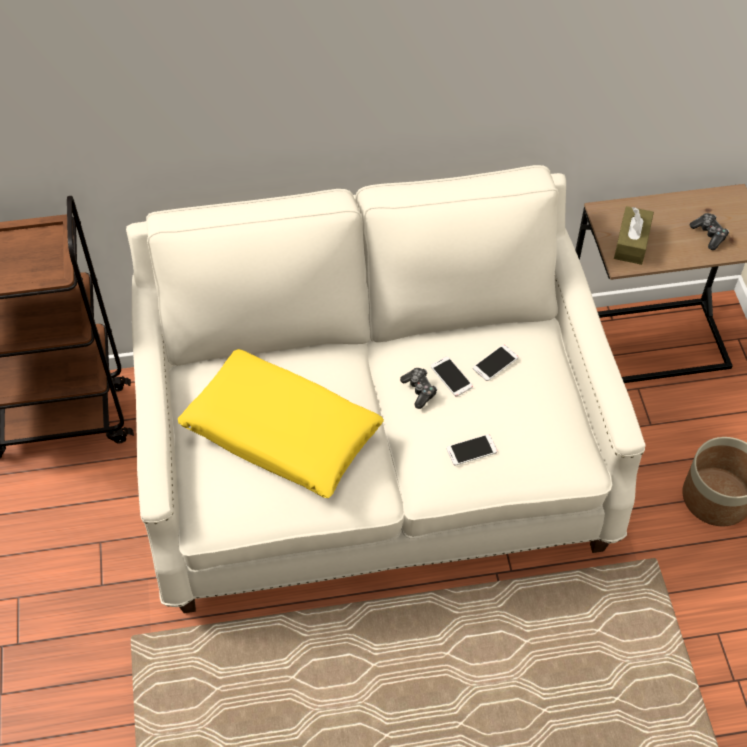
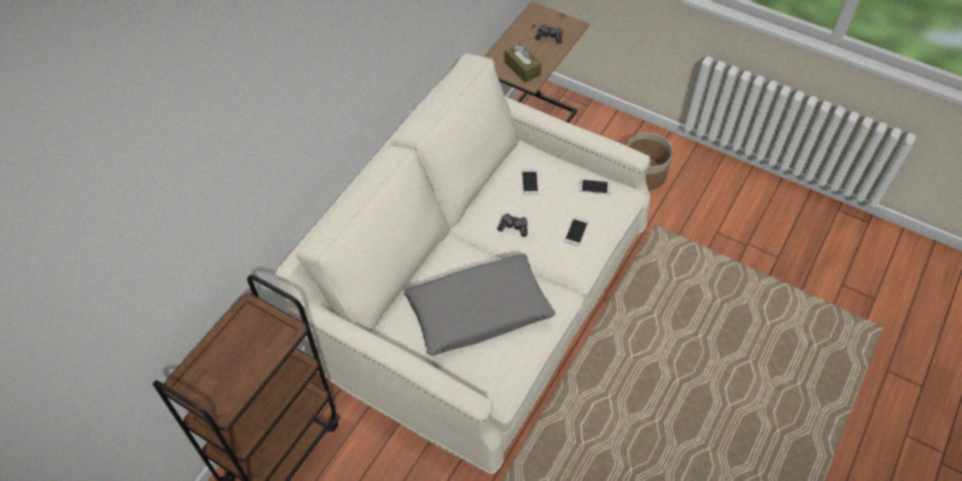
camera: 50 degrees left, 0 degrees up
(281, 433) = (479, 312): yellow pillow -> grey pillow
(451, 376) = (519, 207): phone -> phone (594, 187)

